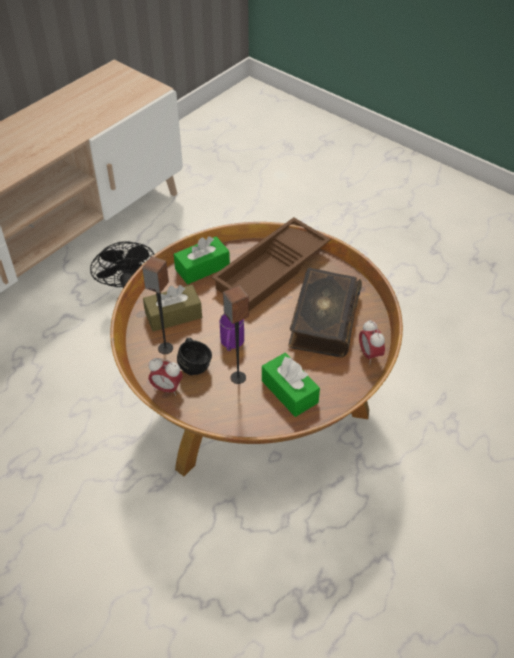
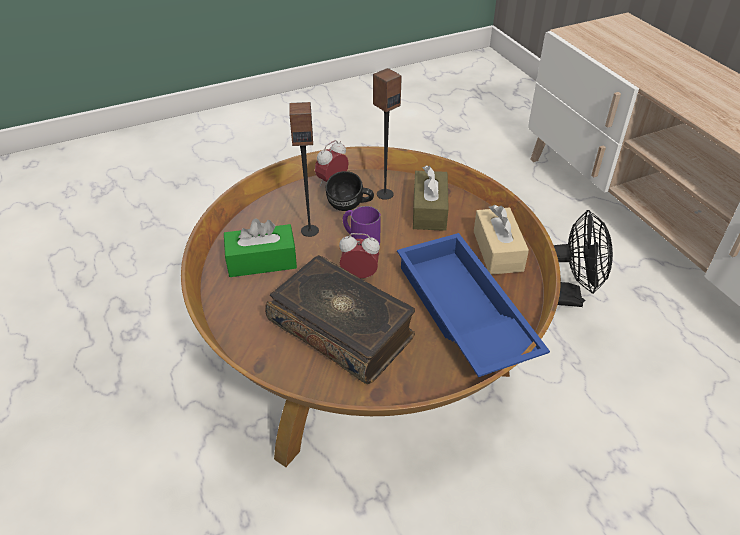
camera: 115 degrees right, 5 degrees down
(202, 268) = (498, 251): green tissue box -> beige tissue box
(272, 271) = (461, 313): brown tray -> blue tray
(369, 354) = (255, 348): alarm clock -> alarm clock (360, 275)

